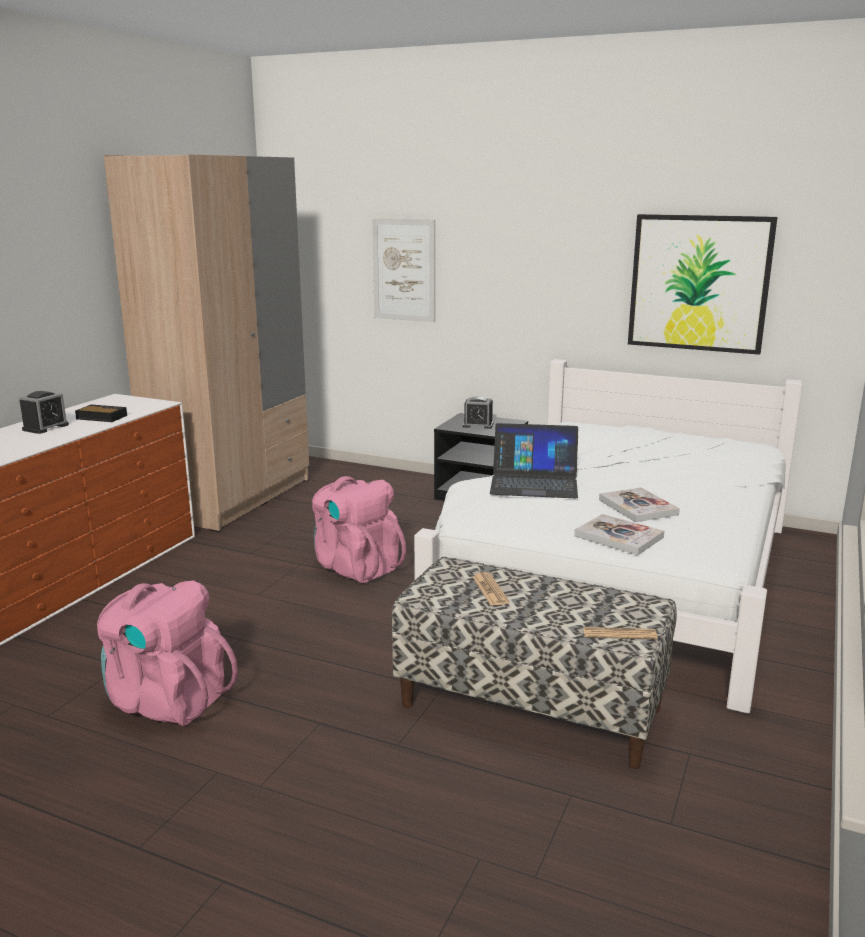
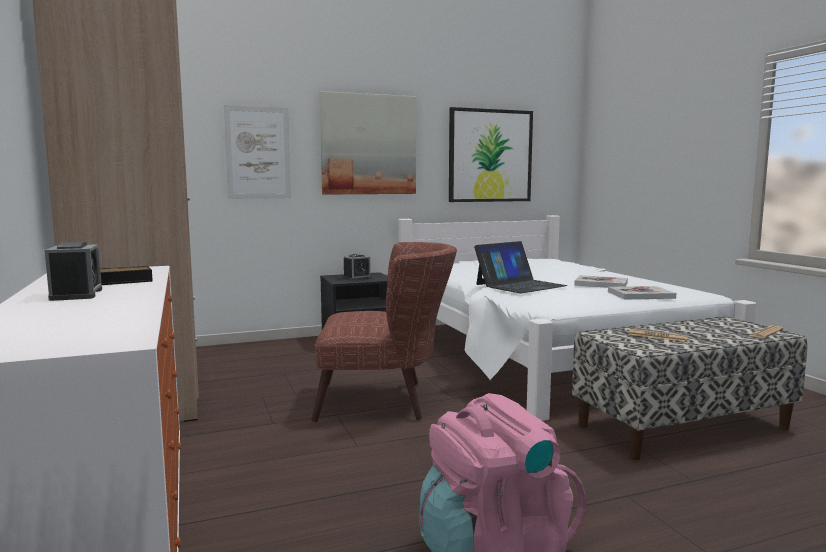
camera: 45 degrees left, 10 degrees down
(356, 567) = (385, 401): pink backpack -> brown armchair
(524, 263) = (368, 144): none -> picture

